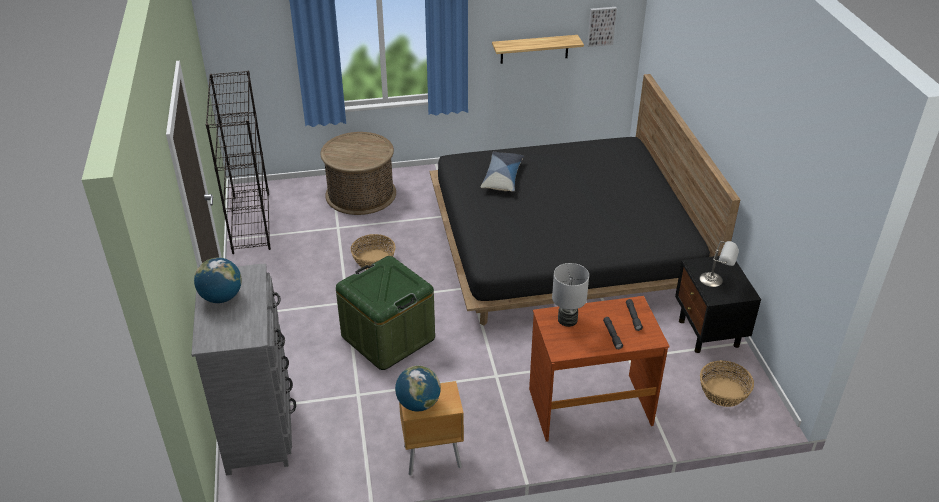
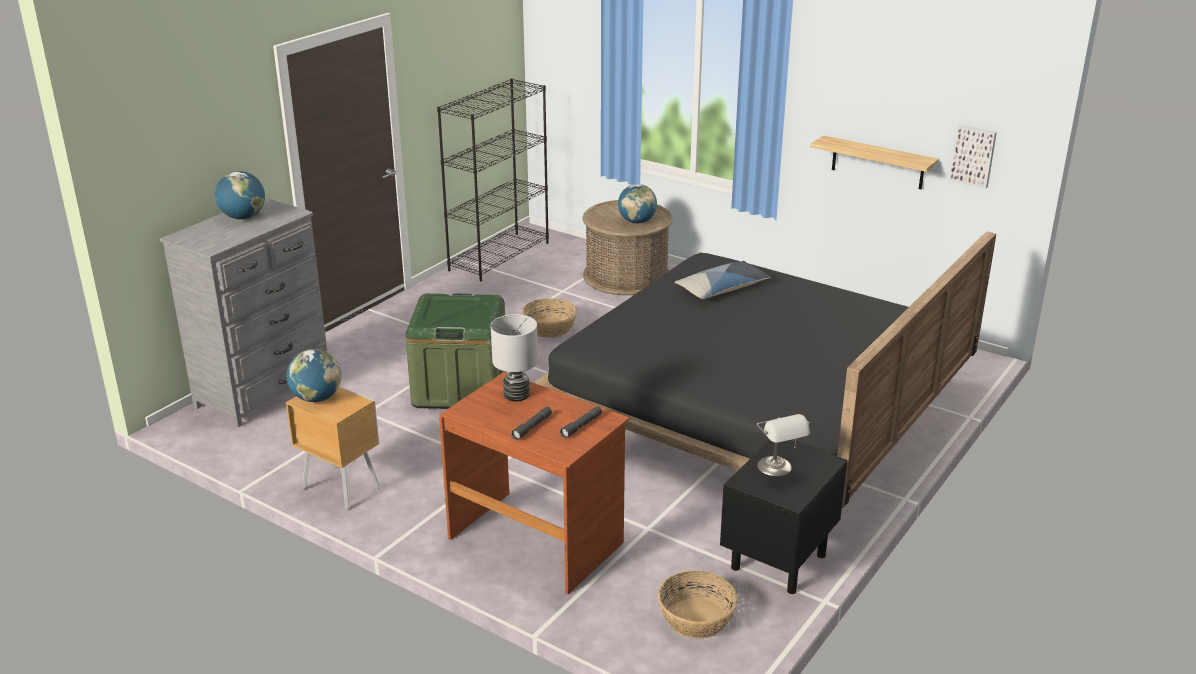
camera: 45 degrees right, 10 degrees down
(370, 151) = (637, 221): none -> globe

